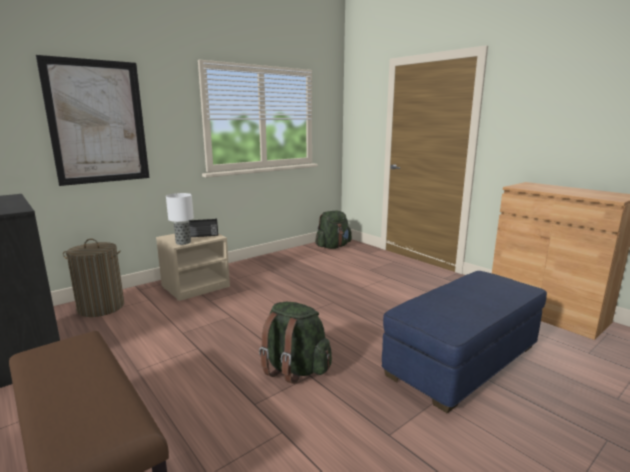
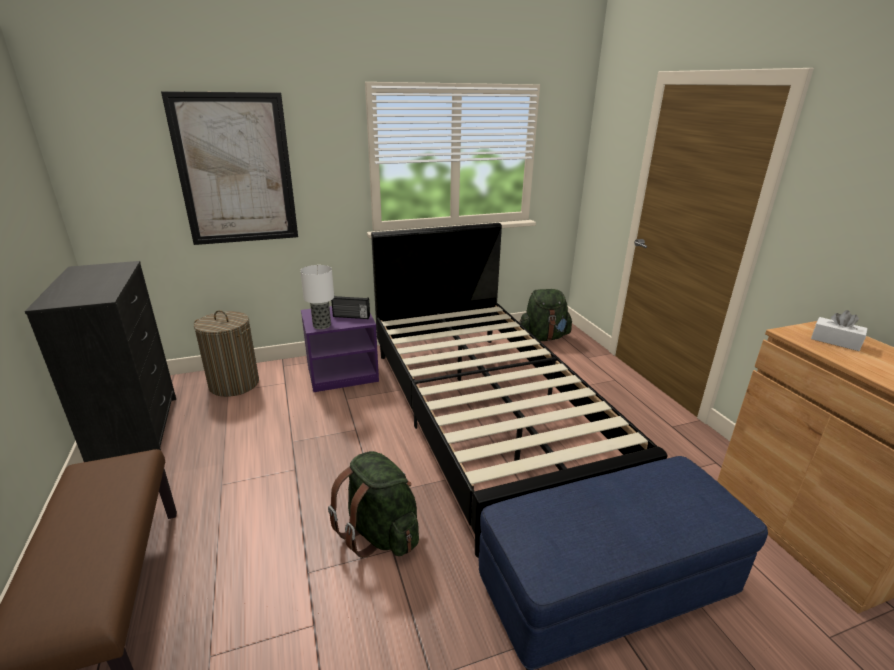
camera: 20 degrees right, 10 degrees up
(196, 286) = (343, 373): beige nightstand -> purple nightstand
(323, 292) = (485, 415): none -> black bed
(539, 187) = (835, 341): none -> white tissue box

